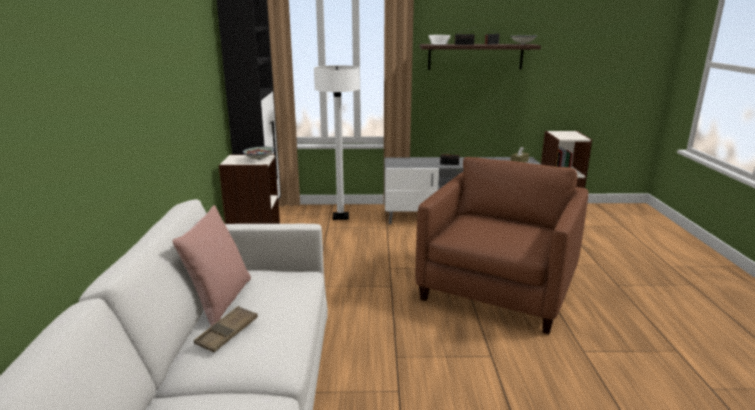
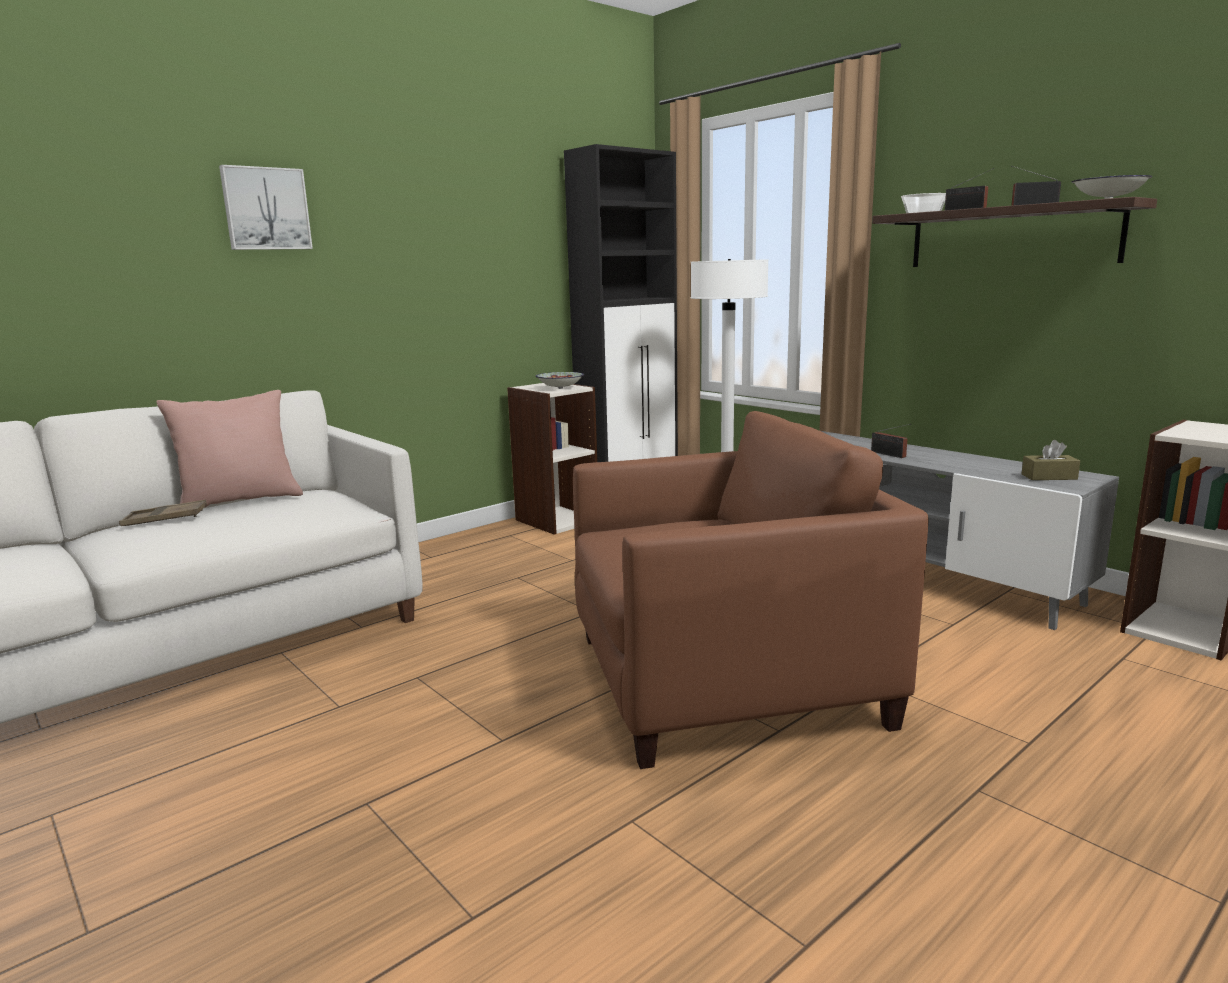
camera: 50 degrees right, 5 degrees down
(121, 51) = (266, 209): none -> picture

